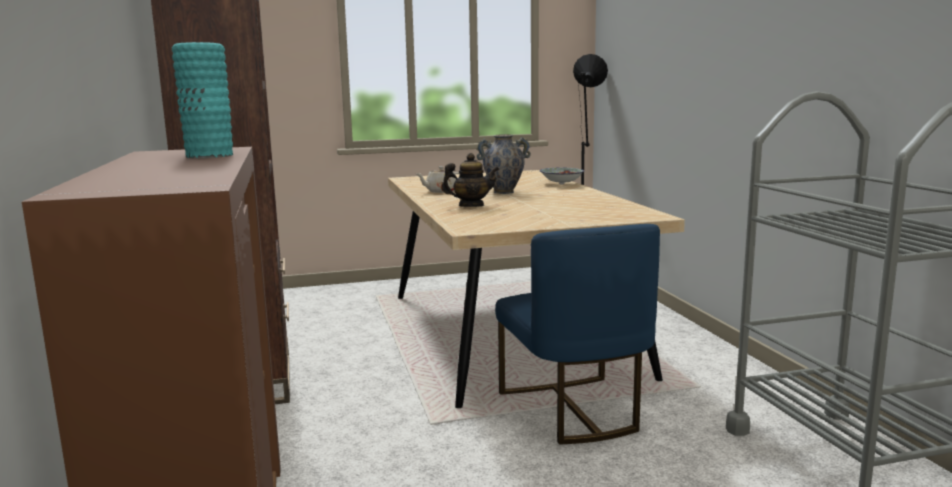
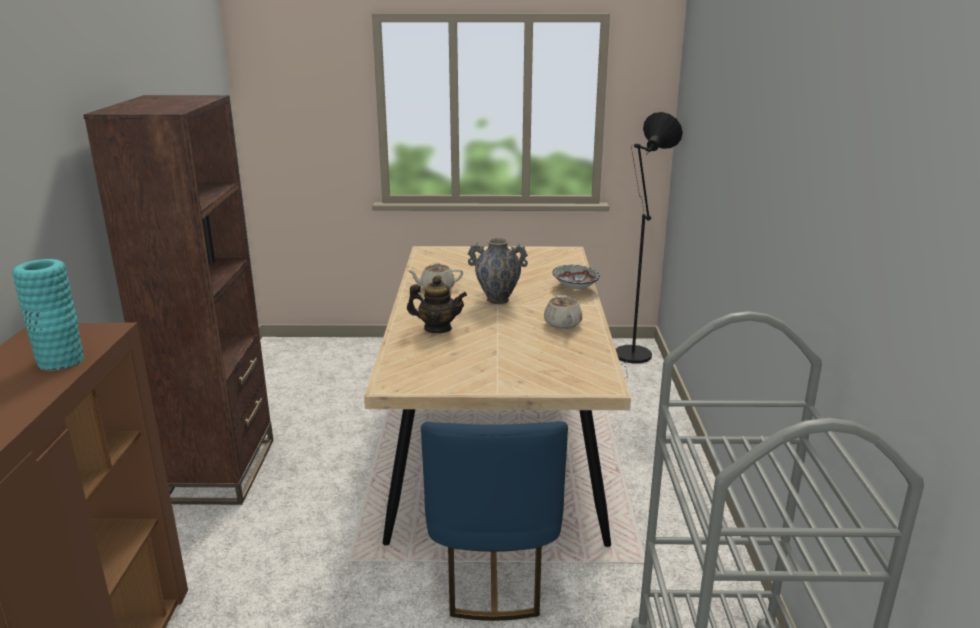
camera: 15 degrees right, 10 degrees up
(577, 197) = (562, 324): none -> beige teapot

